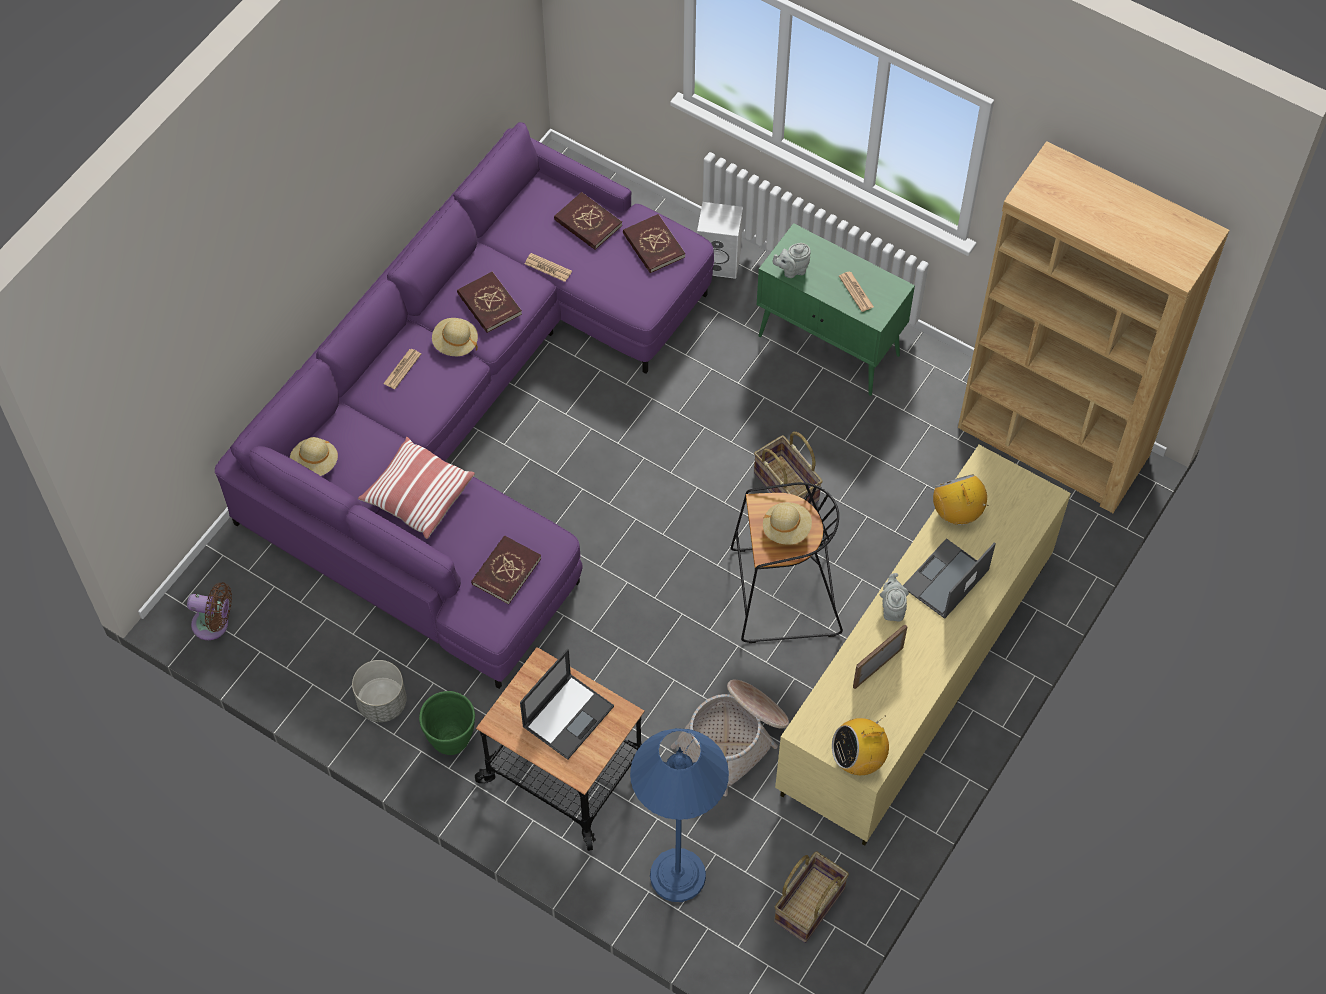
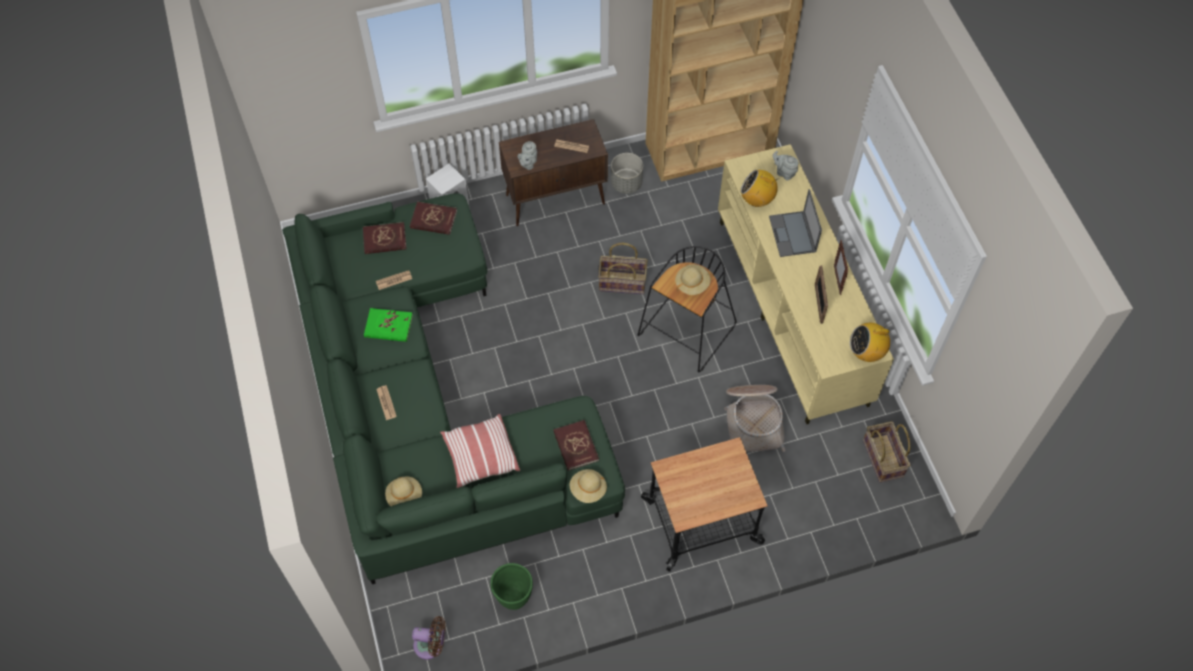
camera: 50 degrees left, 0 degrees up
(214, 624) = (431, 645): brown fan -> brown fan turned 45 degrees clockwise
(381, 702) = (571, 587): grey planter -> grey planter (626, 184)
(451, 740) = (629, 566): green planter -> green planter (513, 597)
(455, 343) = (396, 363): beige hat -> beige hat (588, 489)
(471, 419) = (428, 403): purple sofa -> green sofa
(489, 304) = (388, 326): red book -> green book
(568, 715) = (710, 477): laptop -> none
(677, 875) = (813, 510): blue floor lamp -> none
(830, 346) = (556, 199): green cabinet -> brown cabinet
(858, 758) = (866, 352): radio -> radio turned 60 degrees clockwise
(892, 608) = (788, 270): grey teapot -> grey teapot (784, 173)
(928, 665) = (837, 280): none -> picture frame

